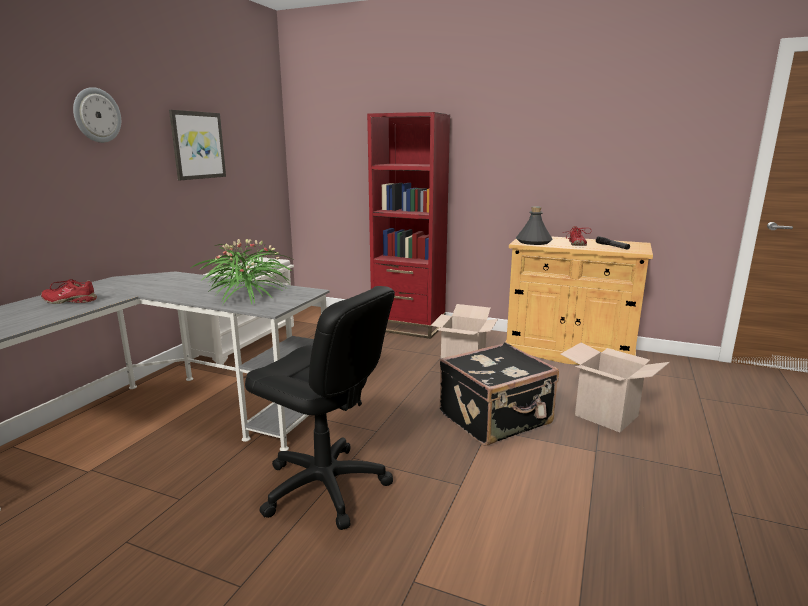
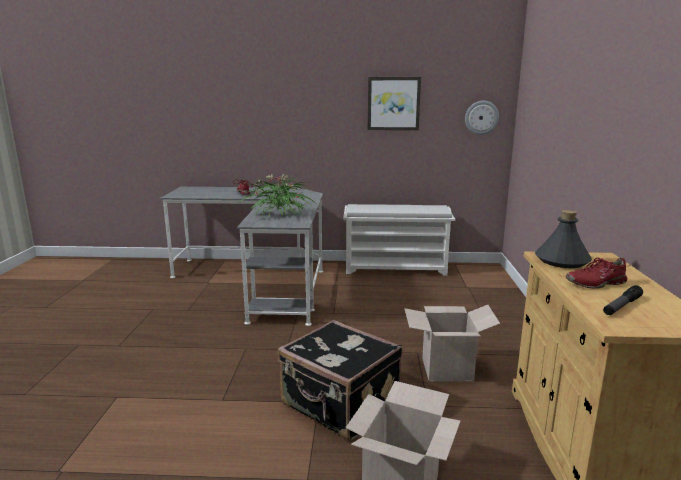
camera: 70 degrees right, 0 degrees up
(96, 115) = (308, 84): wall clock -> wall clock (481, 117)
(324, 487) = (207, 346): black office chair -> none
(408, 327) = (515, 322): red bookcase -> none

